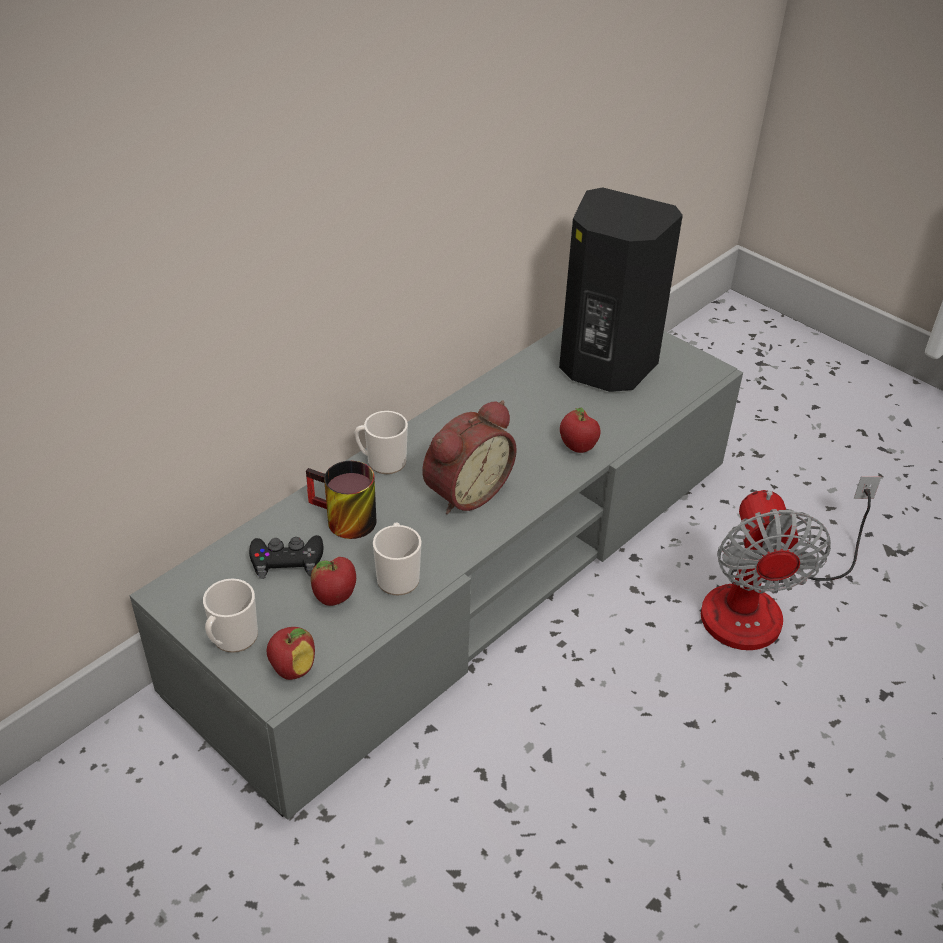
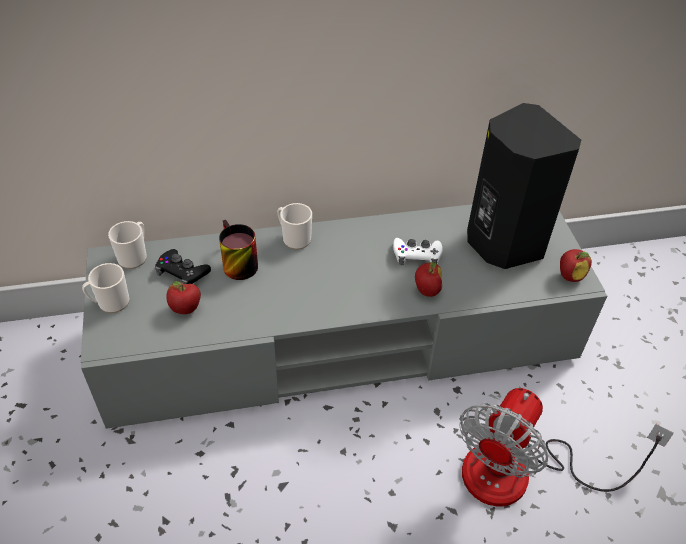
camera: 35 degrees right, 5 degrees up
(293, 669) = (123, 339): apple -> apple (570, 276)
(398, 576) = (233, 315): mug -> mug (134, 256)
(464, 491) = (325, 282): alarm clock -> none
(532, 417) = (416, 255): none -> white game controller

